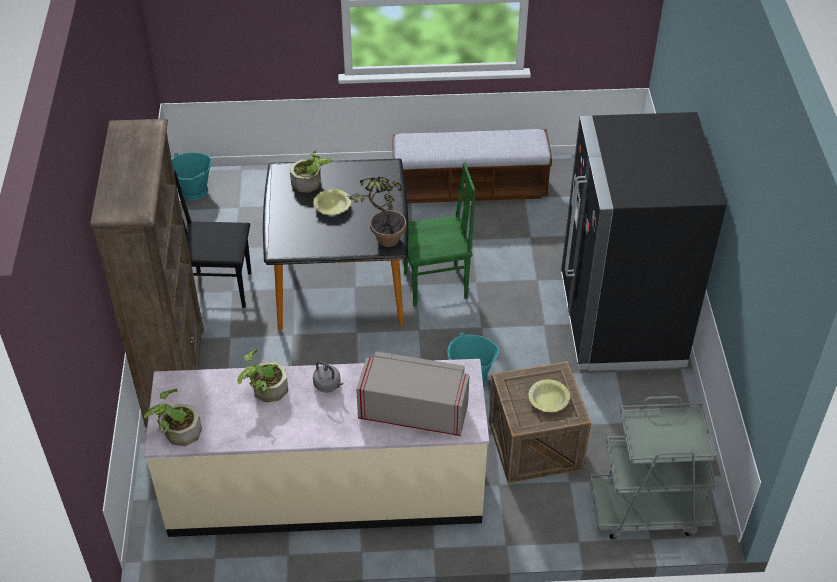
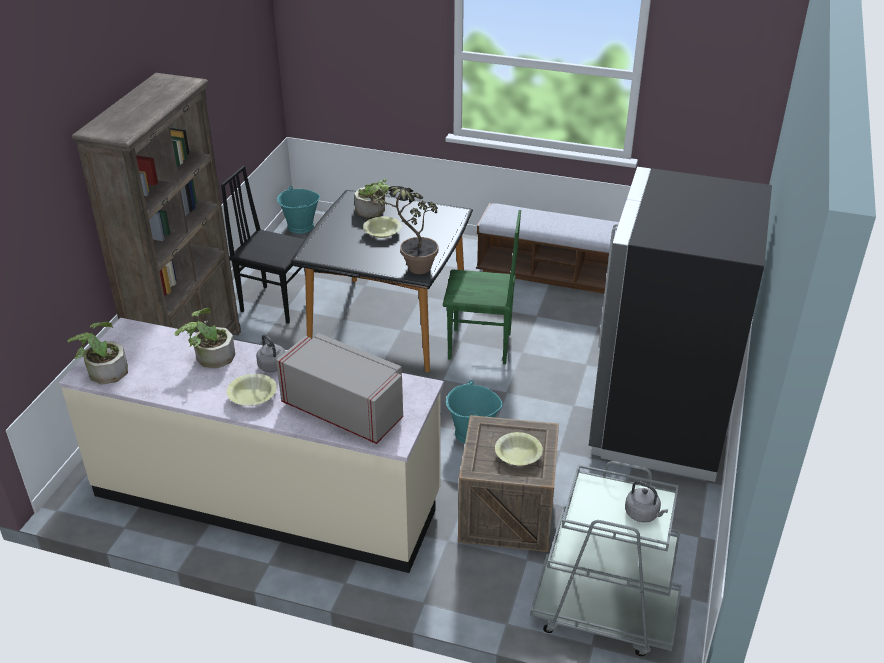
camera: 20 degrees right, 10 degrees down
(328, 419) = (253, 396): none -> yellow bowl
(685, 434) = (643, 514): none -> grey kettle

